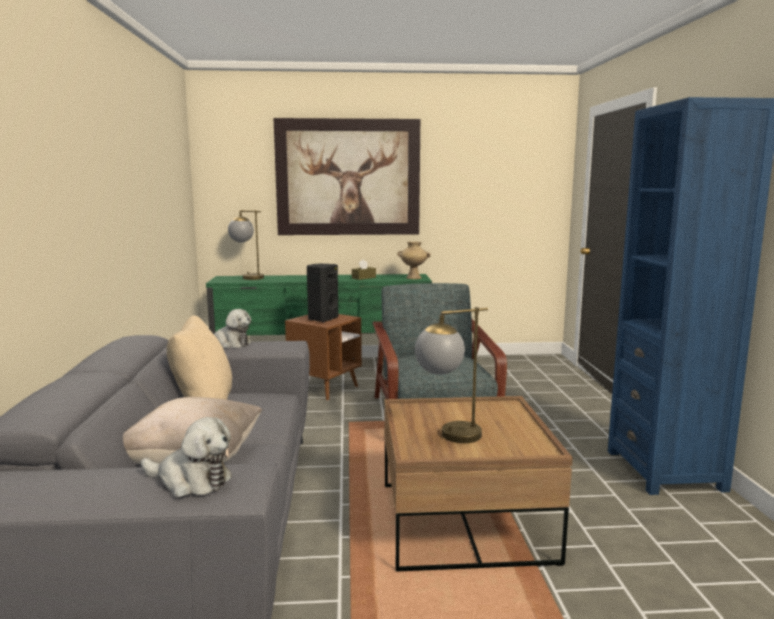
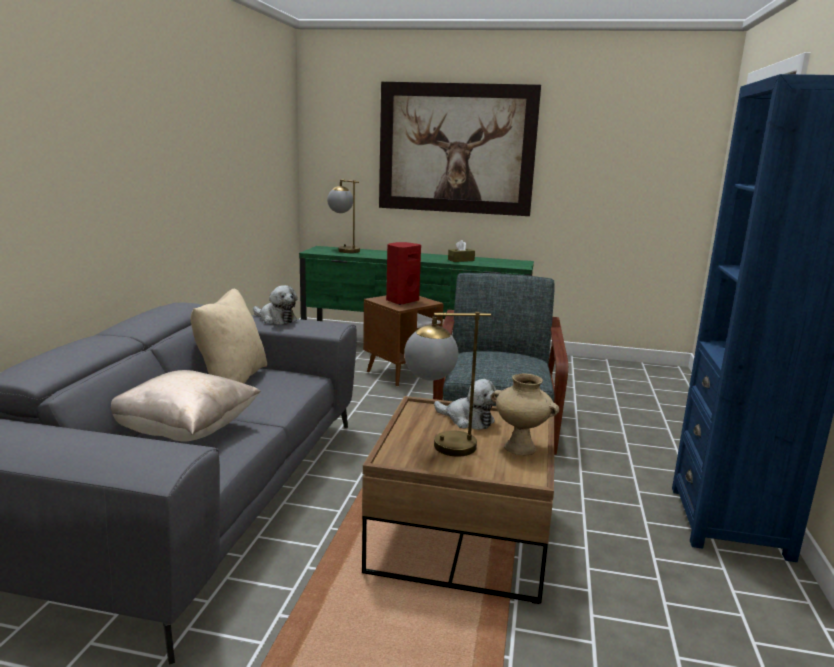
camera: 15 degrees right, 5 degrees up
(191, 481) = (124, 453): plush toy -> plush toy (467, 420)
(322, 319) = (401, 301): black speaker -> red speaker
(414, 278) = (515, 265): beige vase -> beige vase (521, 447)

